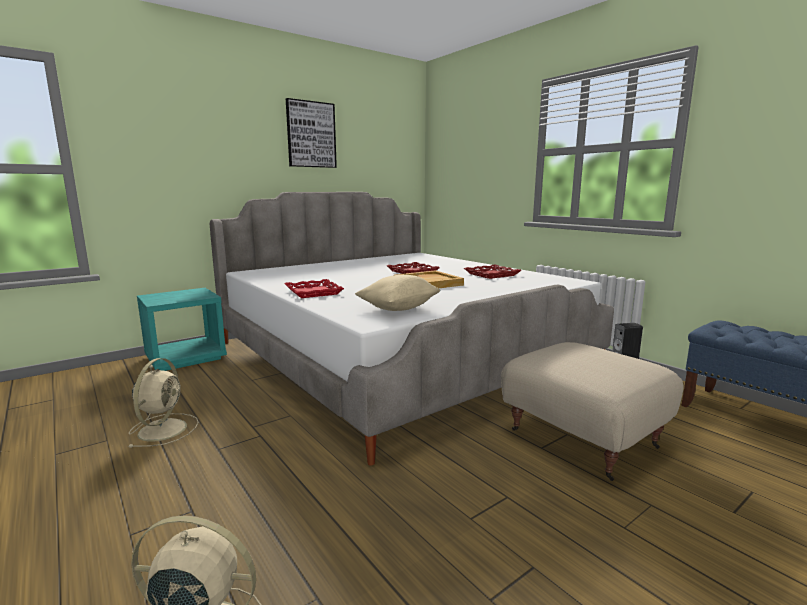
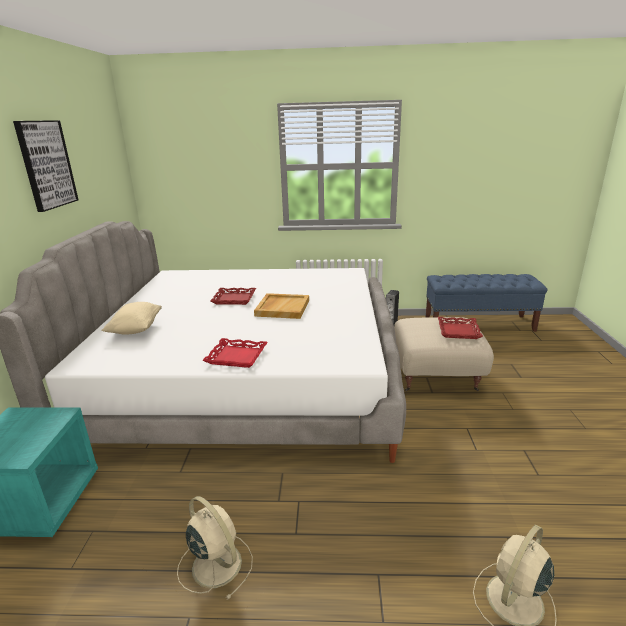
camera: 50 degrees left, 10 degrees up
(398, 308) = (340, 342): beige pillow -> beige pillow (135, 329)
(491, 274) = (294, 282): red tray -> red tray (458, 331)

